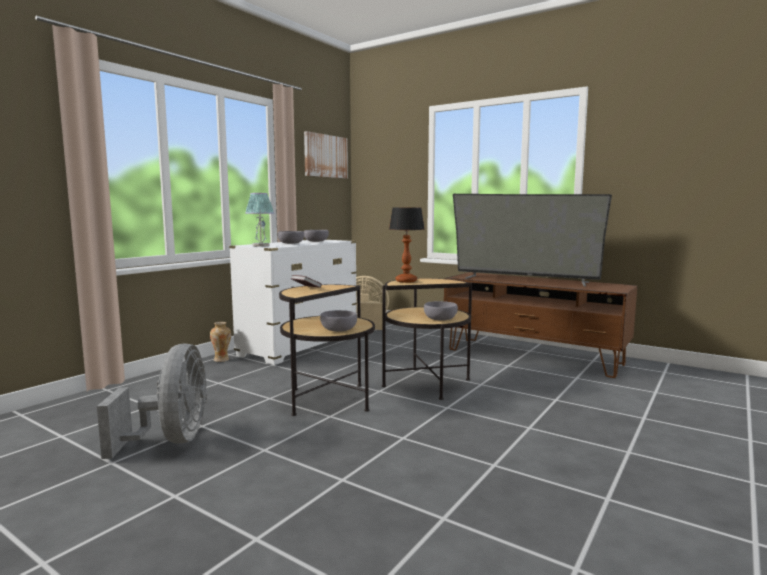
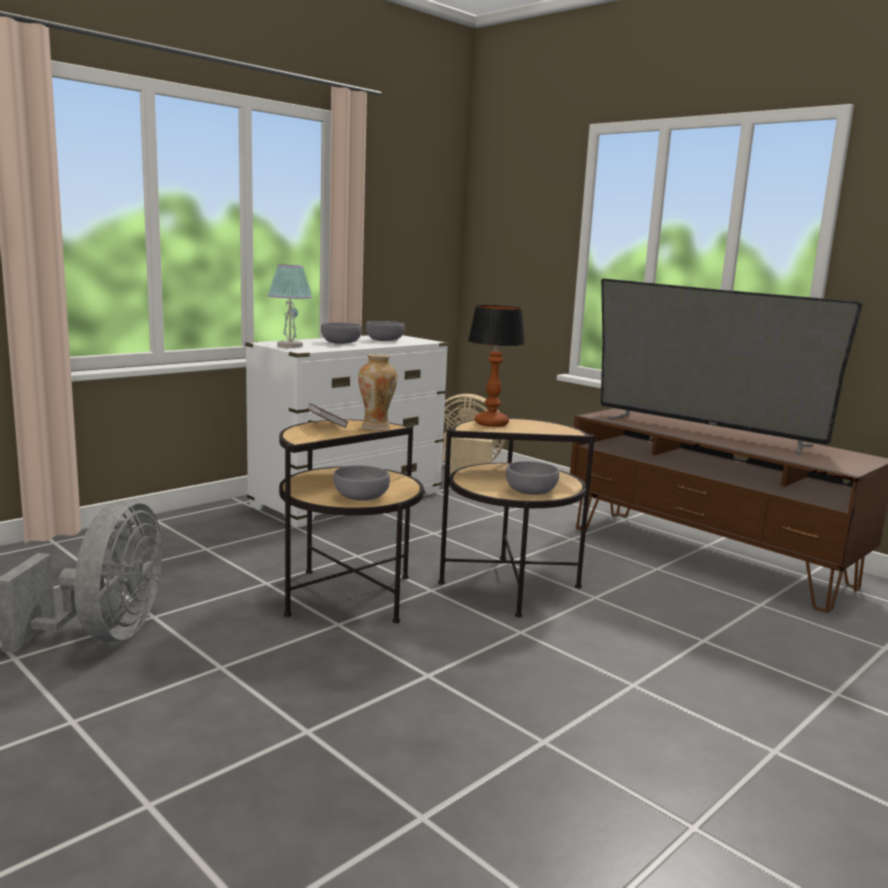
camera: 10 degrees right, 5 degrees up
(222, 360) = (227, 510): vase -> vase (376, 427)
(325, 156) = (421, 200): picture -> none

